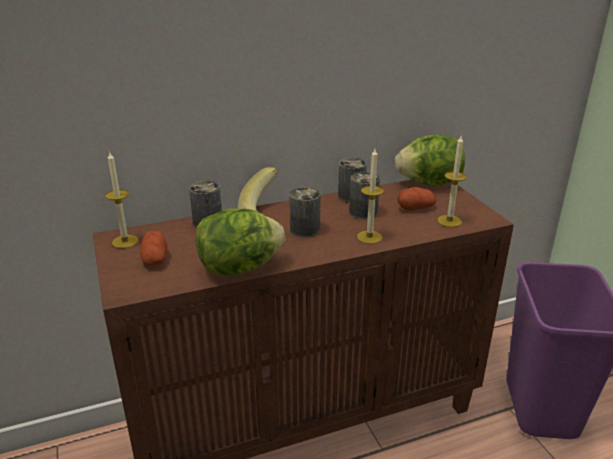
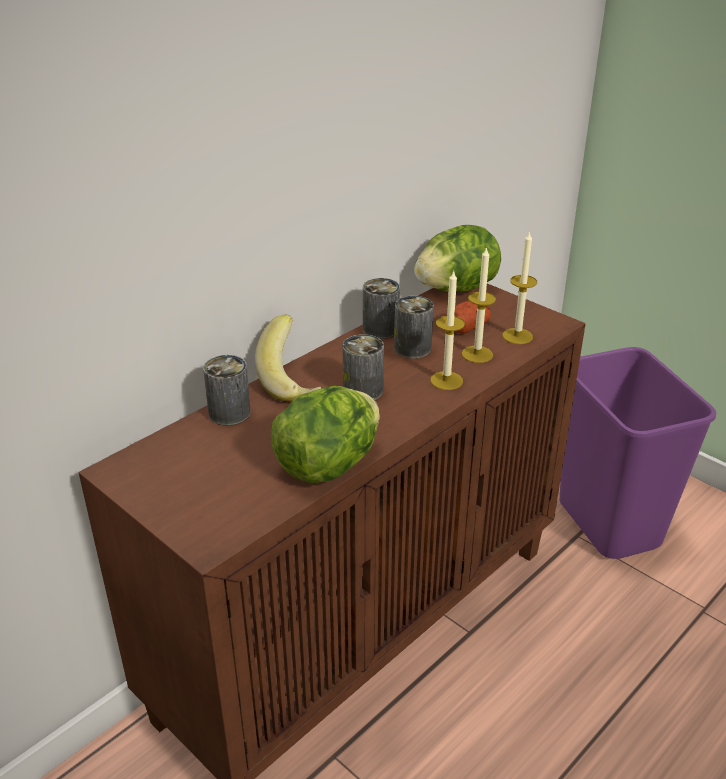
camera: 25 degrees left, 5 degrees up
(125, 241) = (140, 471): candle -> candle (477, 354)
(155, 259) = (206, 484): potato -> none

